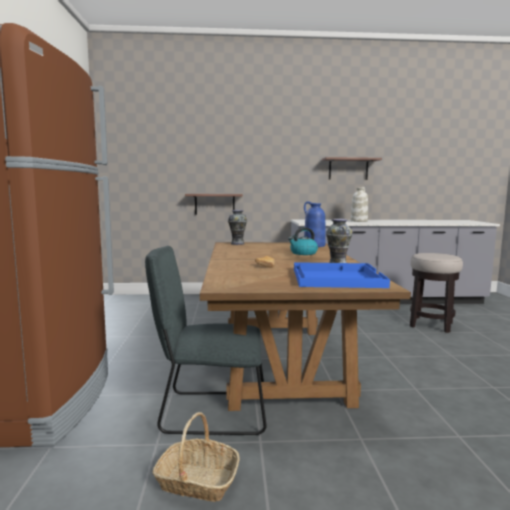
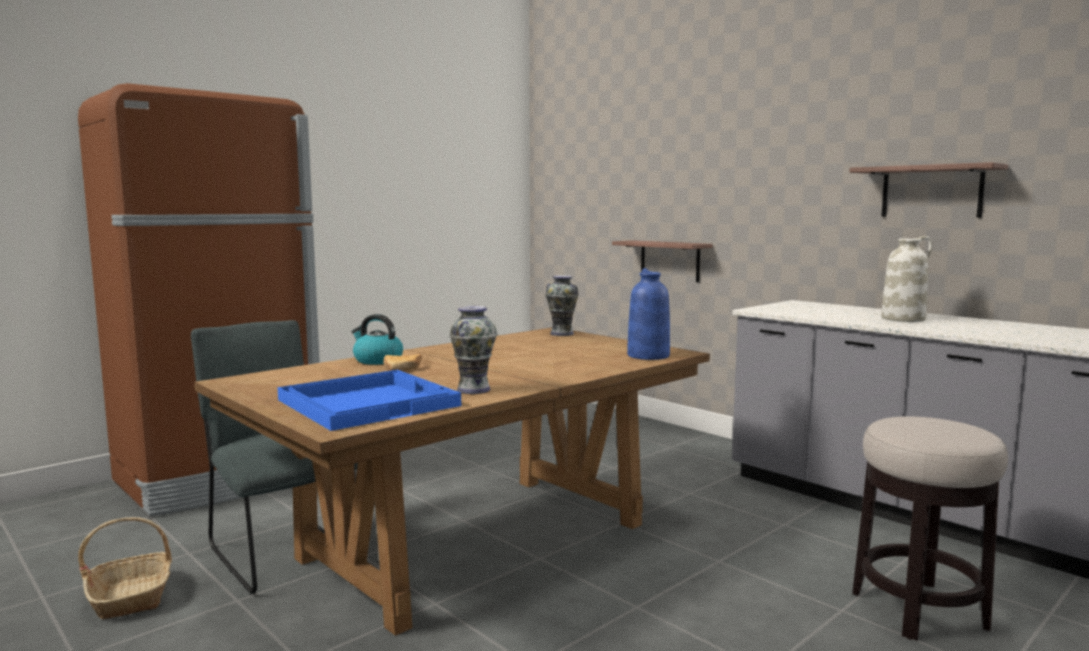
camera: 50 degrees right, 0 degrees up
(303, 253) = (550, 364): kettle -> kettle (377, 360)

